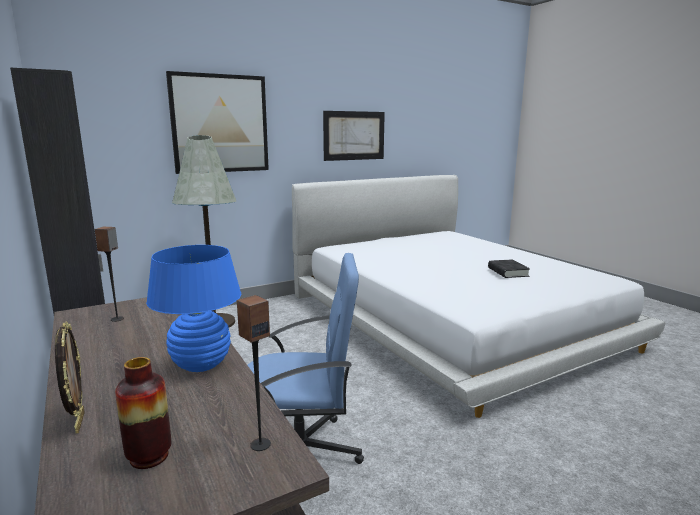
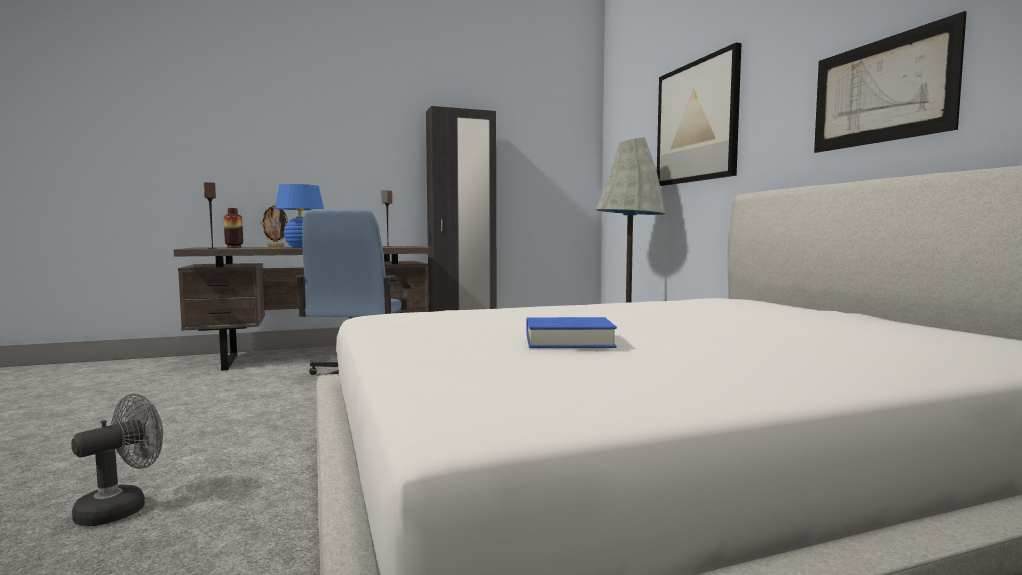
camera: 100 degrees right, 10 degrees down
(507, 272) = (568, 341): black book -> blue book
(636, 455) = (122, 508): none -> grey fan

